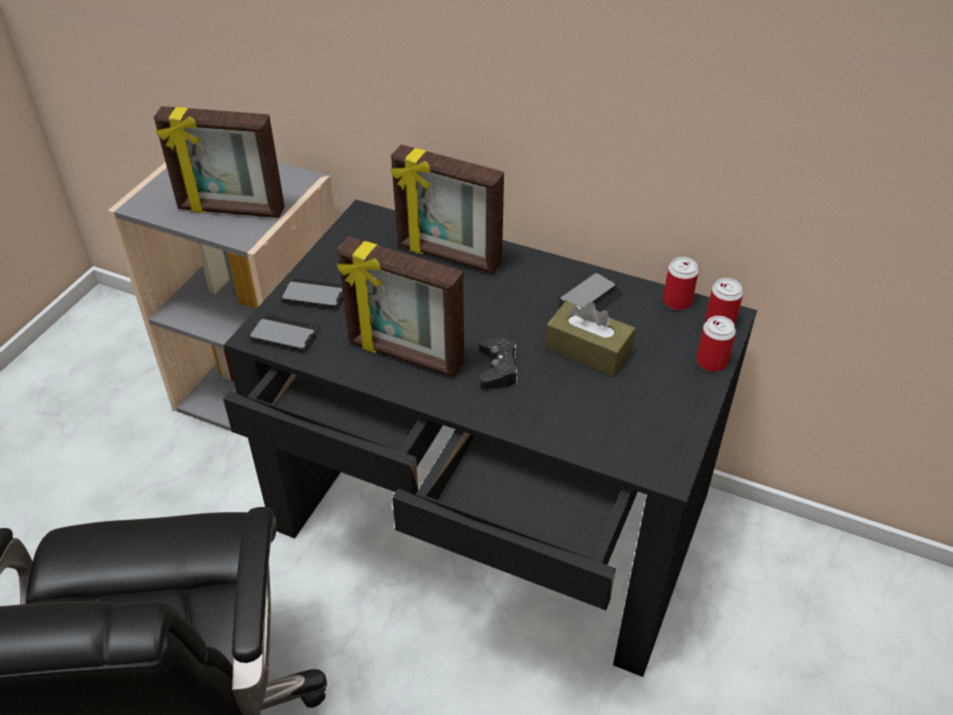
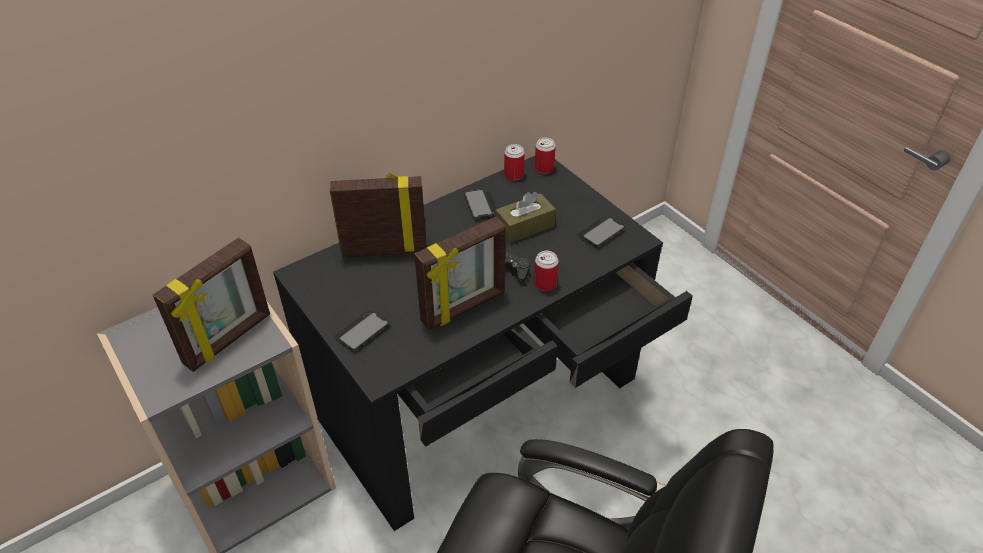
camera: 60 degrees left, 0 degrees up
(285, 334) = (390, 362): phone -> phone (600, 232)
(448, 256) = (384, 250): picture frame -> picture frame turned 150 degrees counterclockwise
(711, 362) = (571, 185): can -> can (545, 284)

